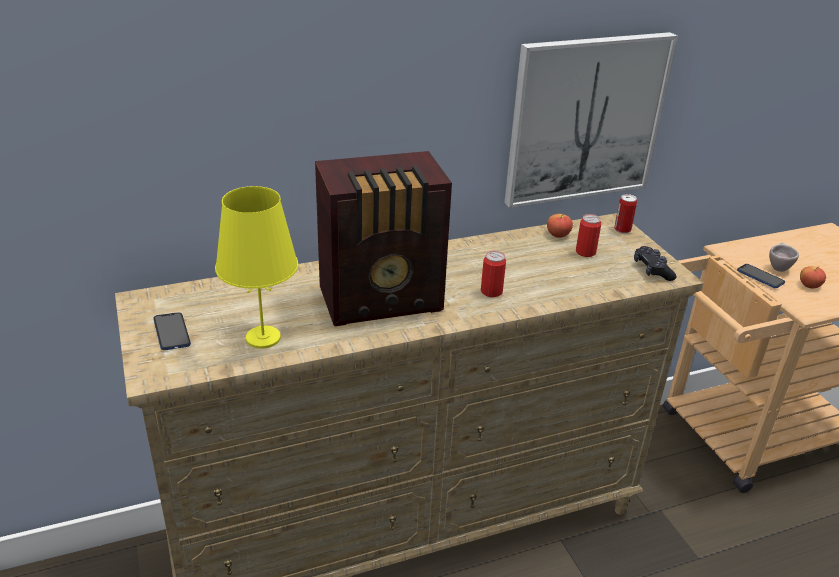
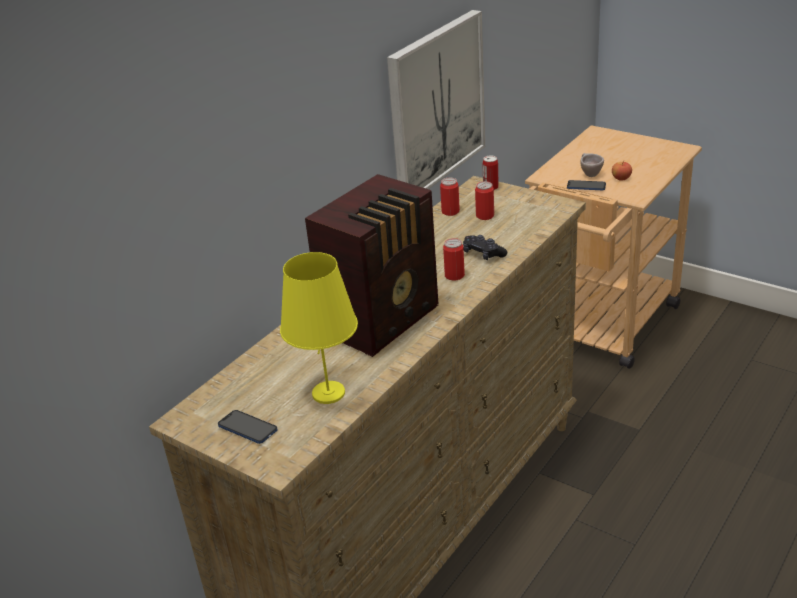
camera: 30 degrees left, 0 degrees up
(558, 235) = (450, 212): apple -> can
(652, 270) = (544, 208): black game controller -> black game controller (483, 254)

